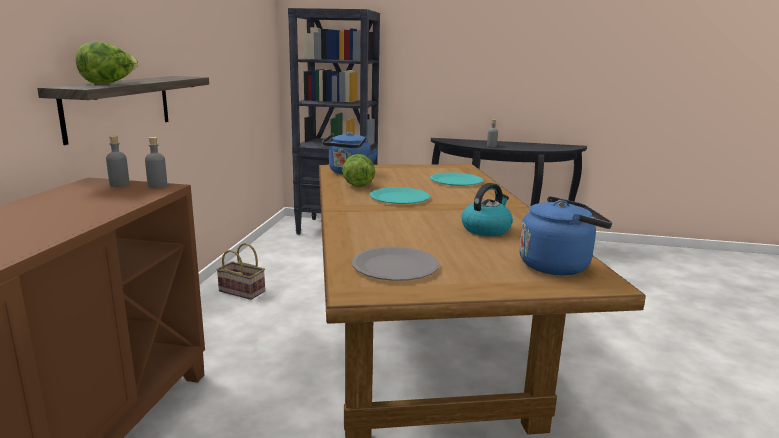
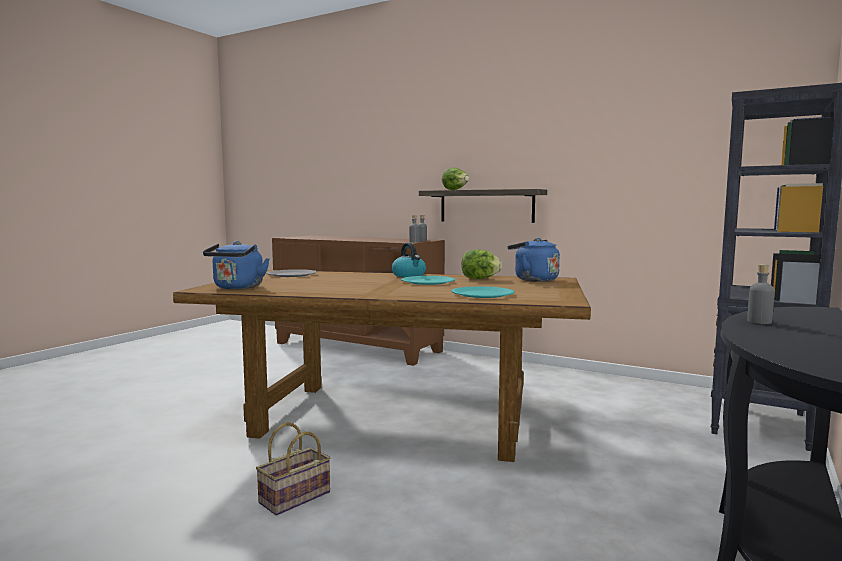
camera: 110 degrees right, 10 degrees down
(243, 291) = (538, 376): basket -> basket (294, 499)
(486, 229) = (321, 286): kettle -> kettle (409, 275)

